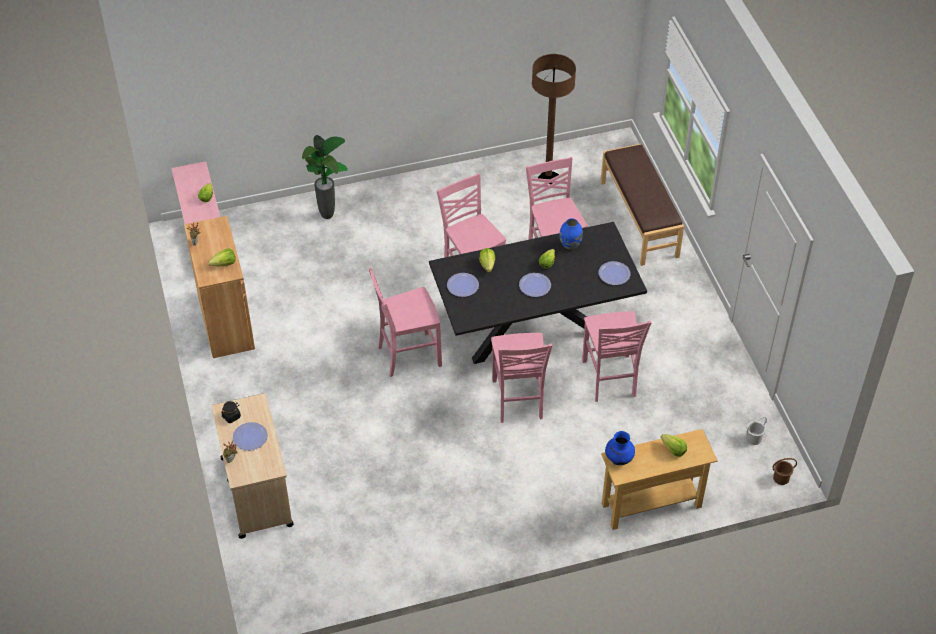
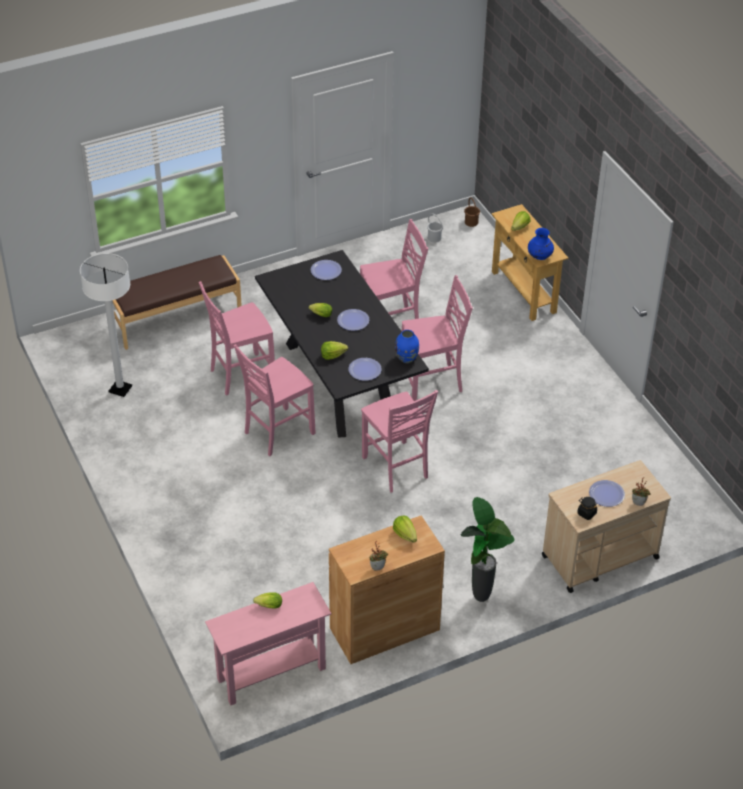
camera: 100 degrees left, 5 degrees down
(328, 216) = (202, 566): potted plant -> potted plant (481, 596)
(548, 177) = (120, 389): brown floor lamp -> white floor lamp
(570, 245) = (293, 301): blue vase -> blue vase (407, 358)

